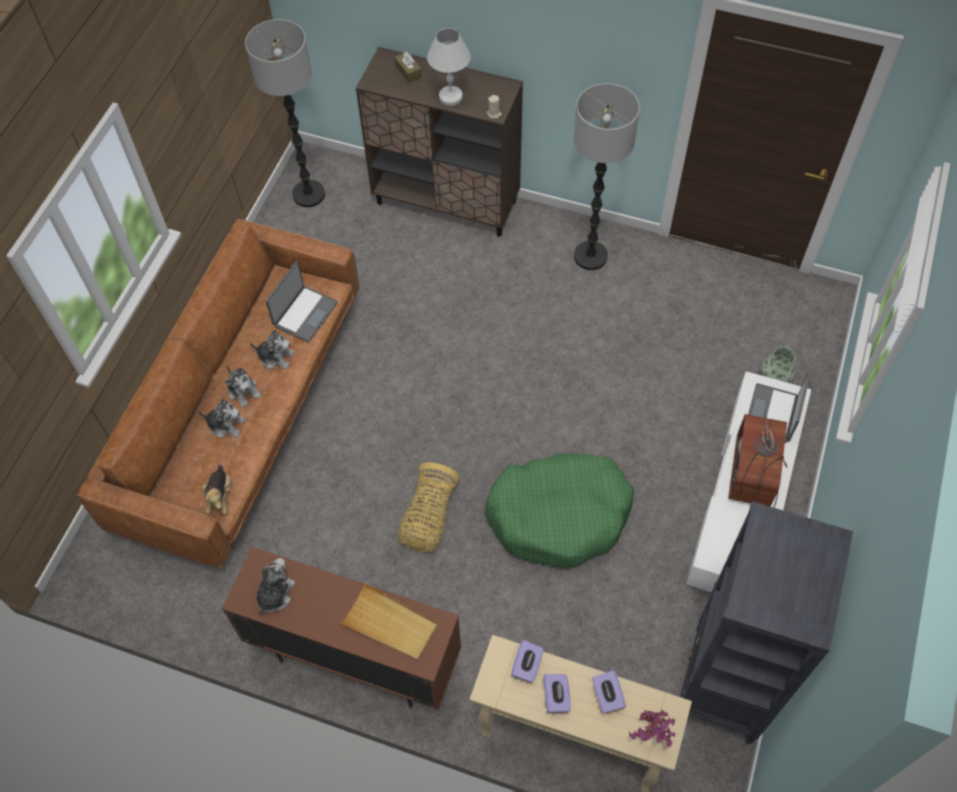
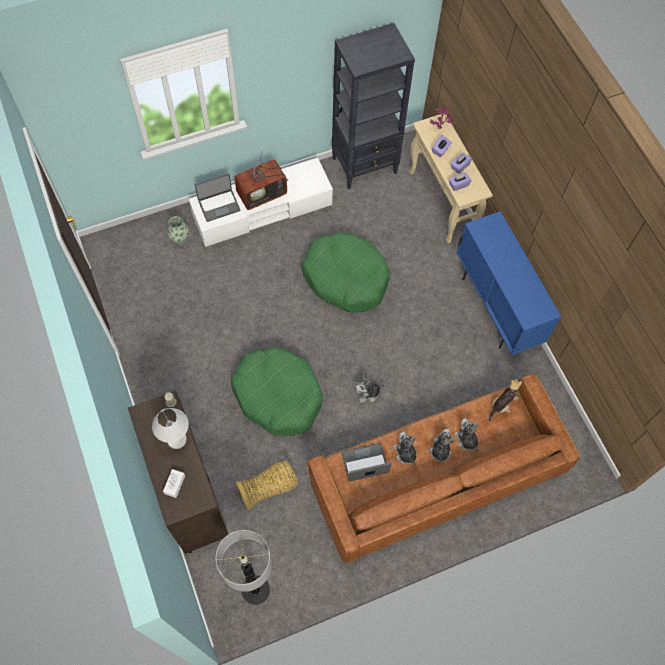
camera: 135 degrees left, 5 degrees up
(275, 594) = (532, 300): plush toy -> plush toy (368, 393)
(355, 657) = (495, 308): brown cabinet -> blue cabinet
(390, 624) = (496, 244): beige tray -> none
(408, 72) = (175, 484): brown tissue box -> white tissue box
(428, 518) = (402, 332): basket -> basket (269, 488)
(476, 338) = (278, 395): none -> green dog bed
(590, 256) = (167, 379): floor lamp -> none

